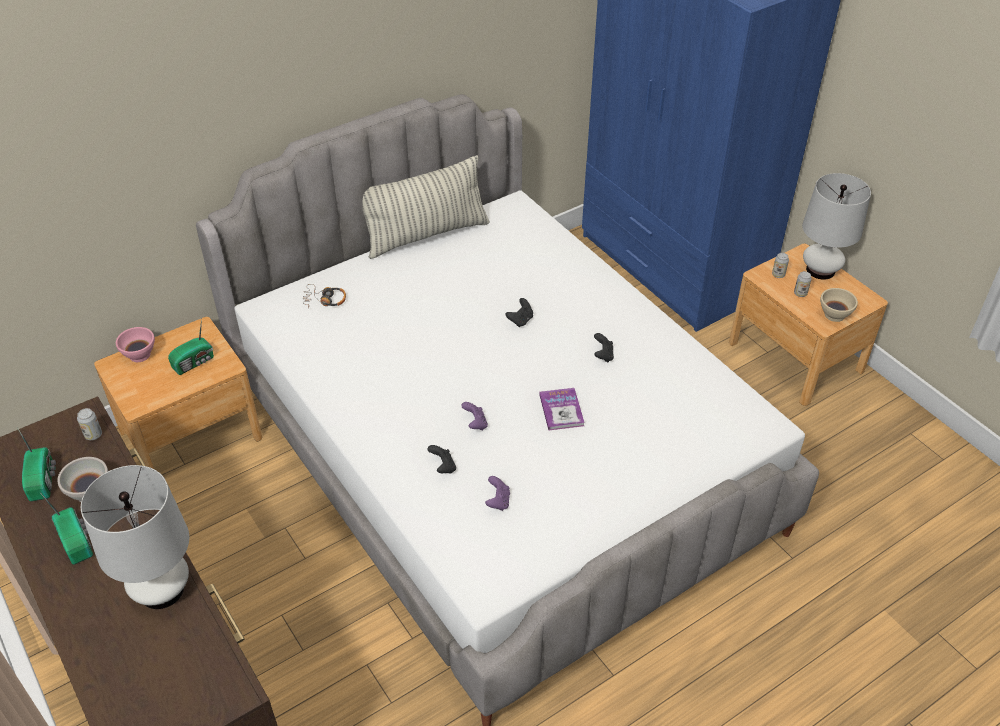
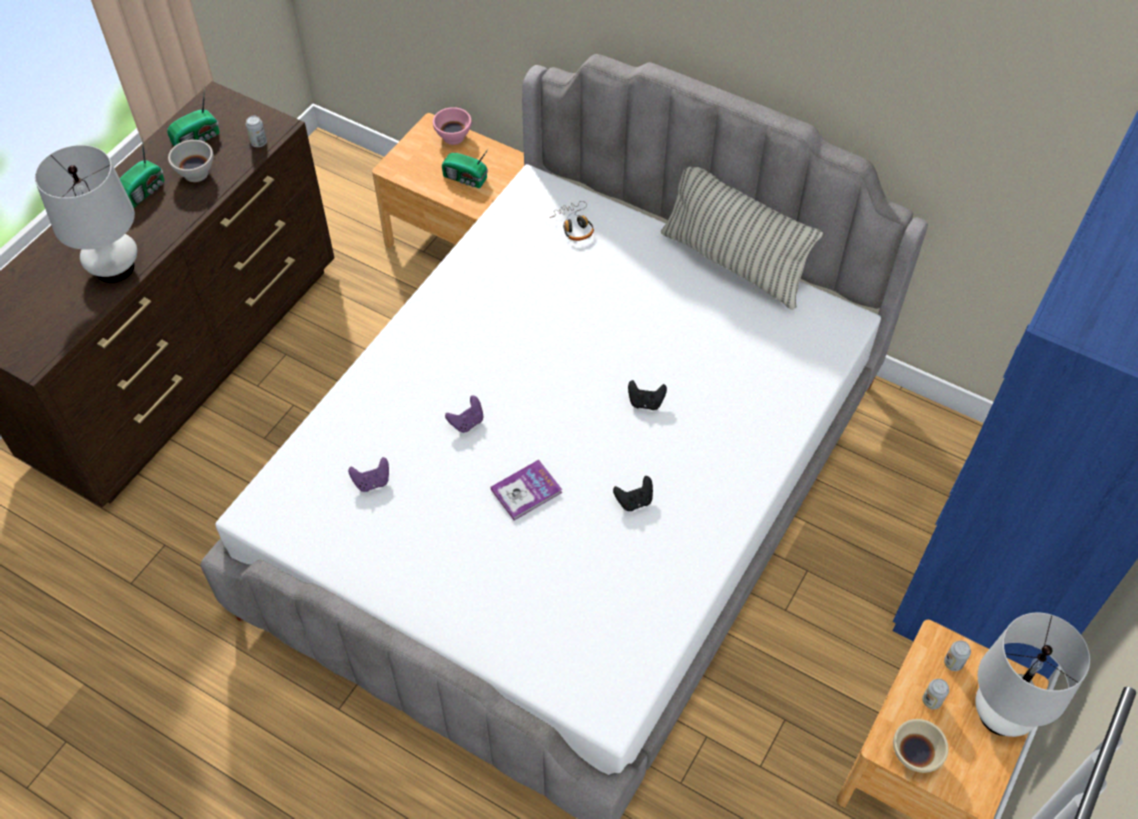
camera: 65 degrees right, 10 degrees up
(443, 467) = (395, 419): black game controller -> none

